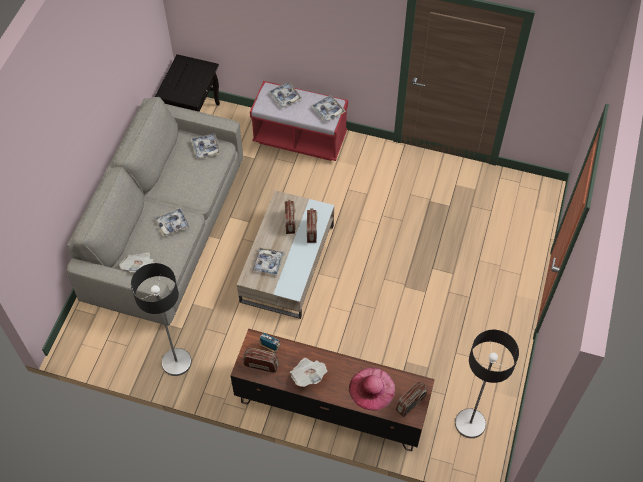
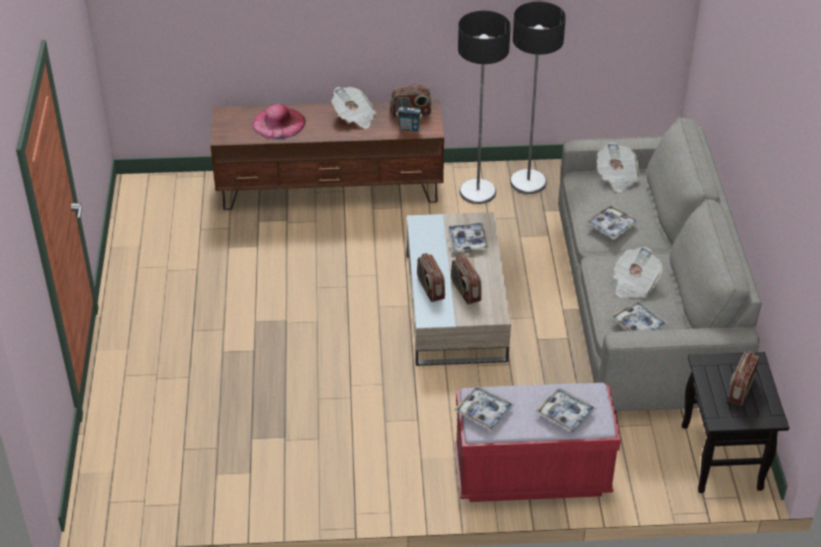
camera: 160 degrees right, 15 degrees down
(189, 175) = (634, 284): none -> newspaper
(411, 403) = (231, 121): radio -> radio (740, 389)
(470, 423) = (164, 212): floor lamp -> floor lamp (478, 192)

